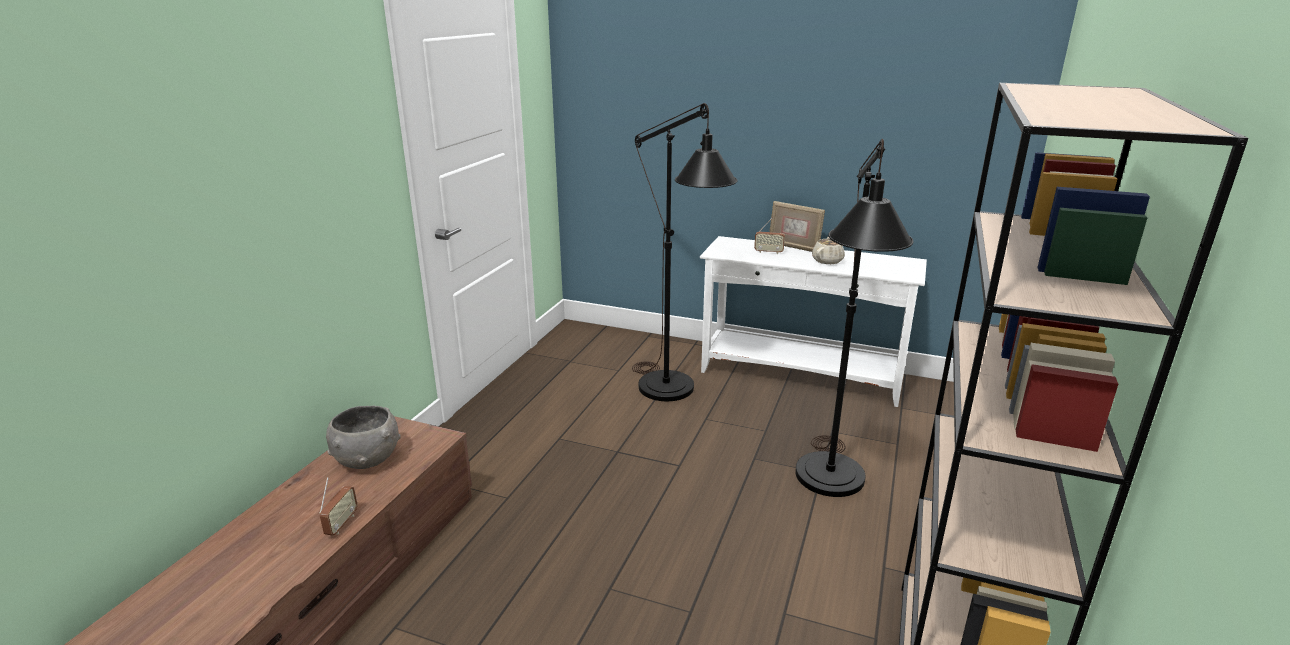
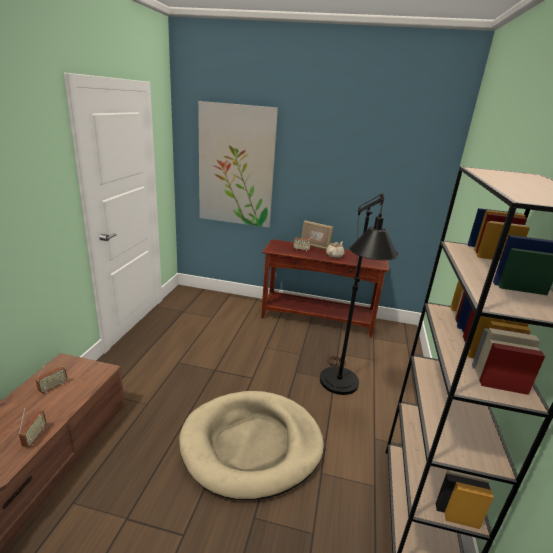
camera: 10 degrees left, 0 degrees up
(367, 459) = (53, 387): grey bowl -> radio
(656, 113) = (236, 166): none -> picture
(671, 565) = (252, 445): none -> beige dog bed
(673, 394) = (246, 332): black floor lamp -> none
(801, 374) = (317, 318): white console table -> brown console table

